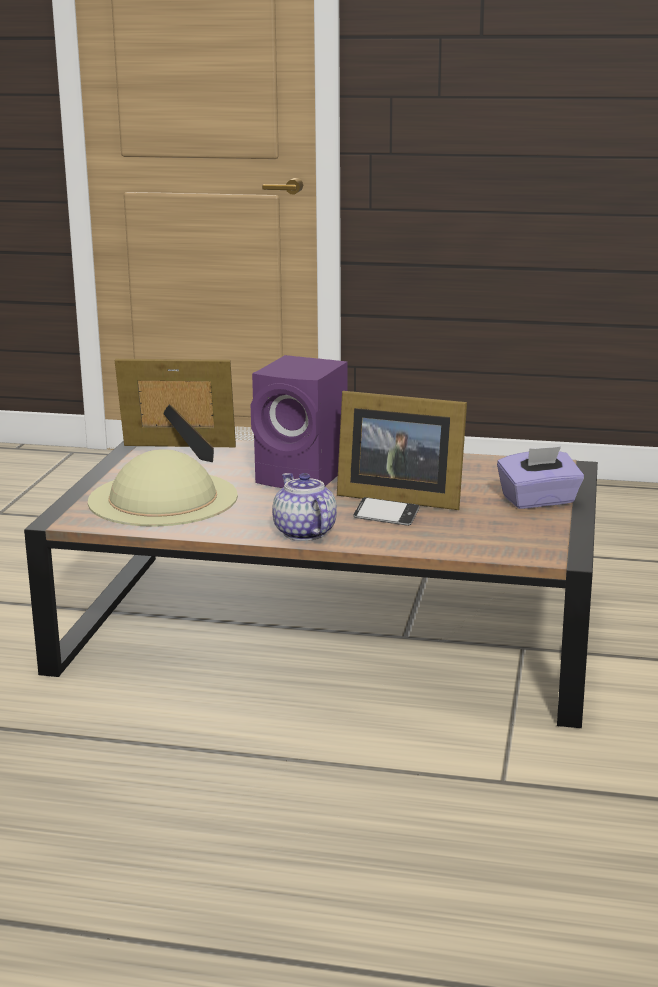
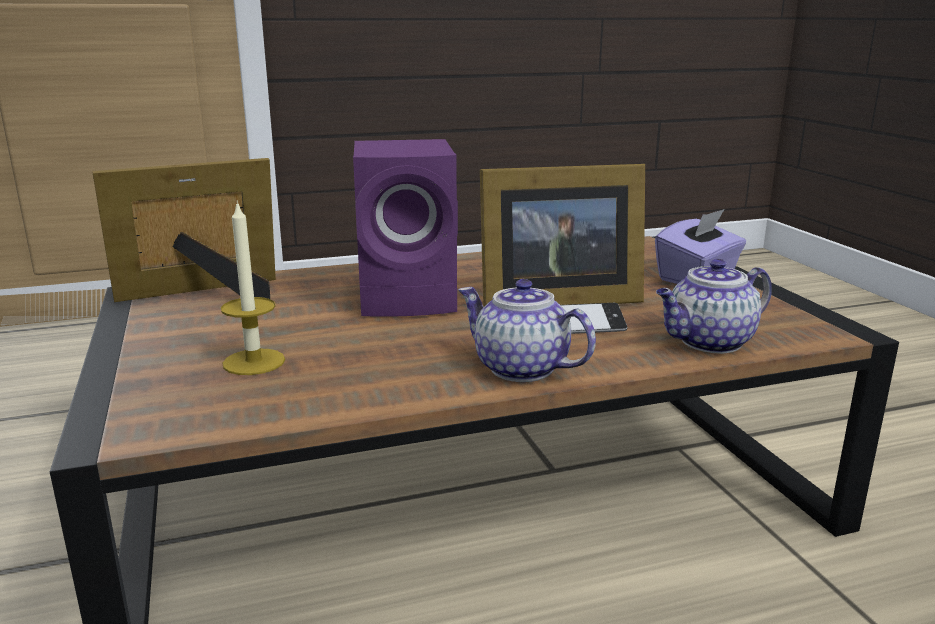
camera: 30 degrees left, 0 degrees up
(162, 498) = (254, 362): beige hat -> candle
(450, 544) = (709, 342): none -> teapot

